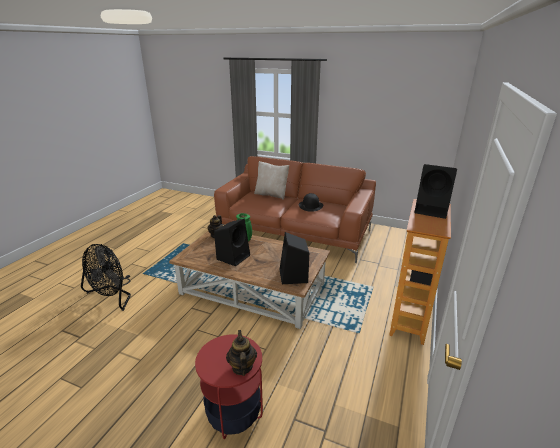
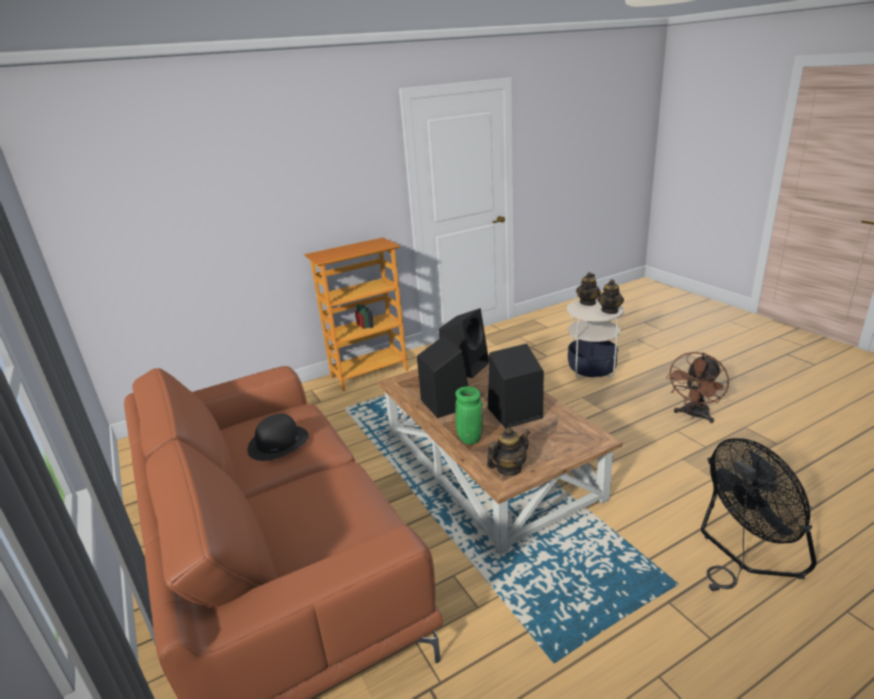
camera: 140 degrees left, 0 degrees up
(124, 384) = (694, 415): none -> brown fan
(210, 358) = (610, 311): none -> teapot
(233, 414) = (591, 370): red side table -> beige side table
(271, 195) = (278, 523): beige pillow -> none
(432, 210) = (336, 252): black speaker -> black speaker (445, 403)

